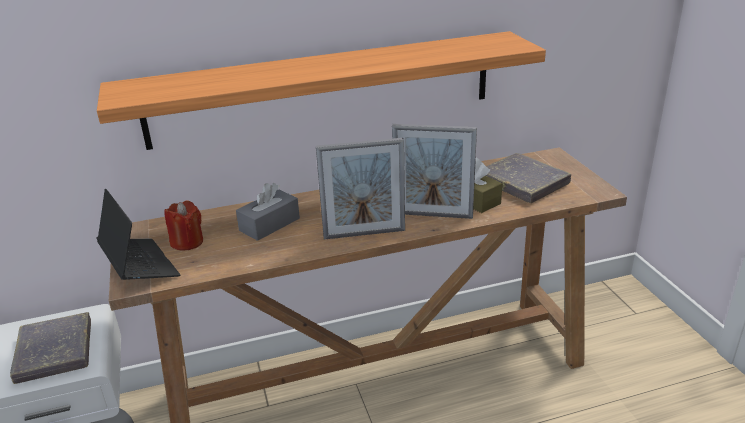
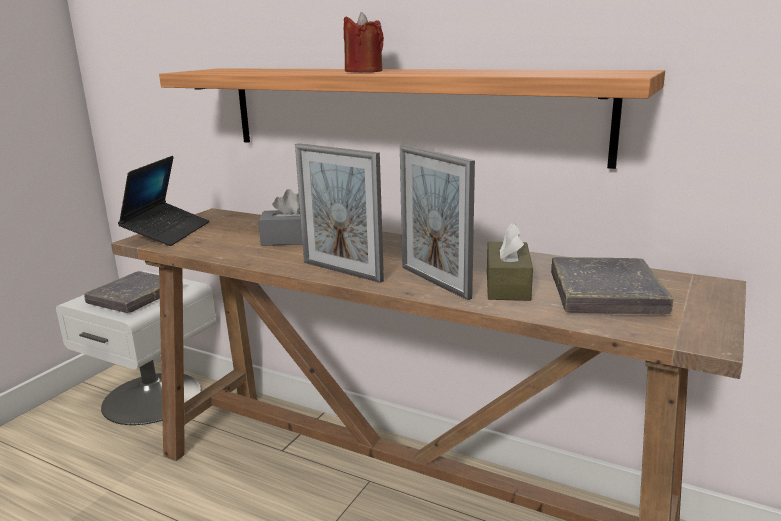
camera: 45 degrees right, 10 degrees down
(187, 242) = (222, 230): red candle -> red candle (363, 71)

